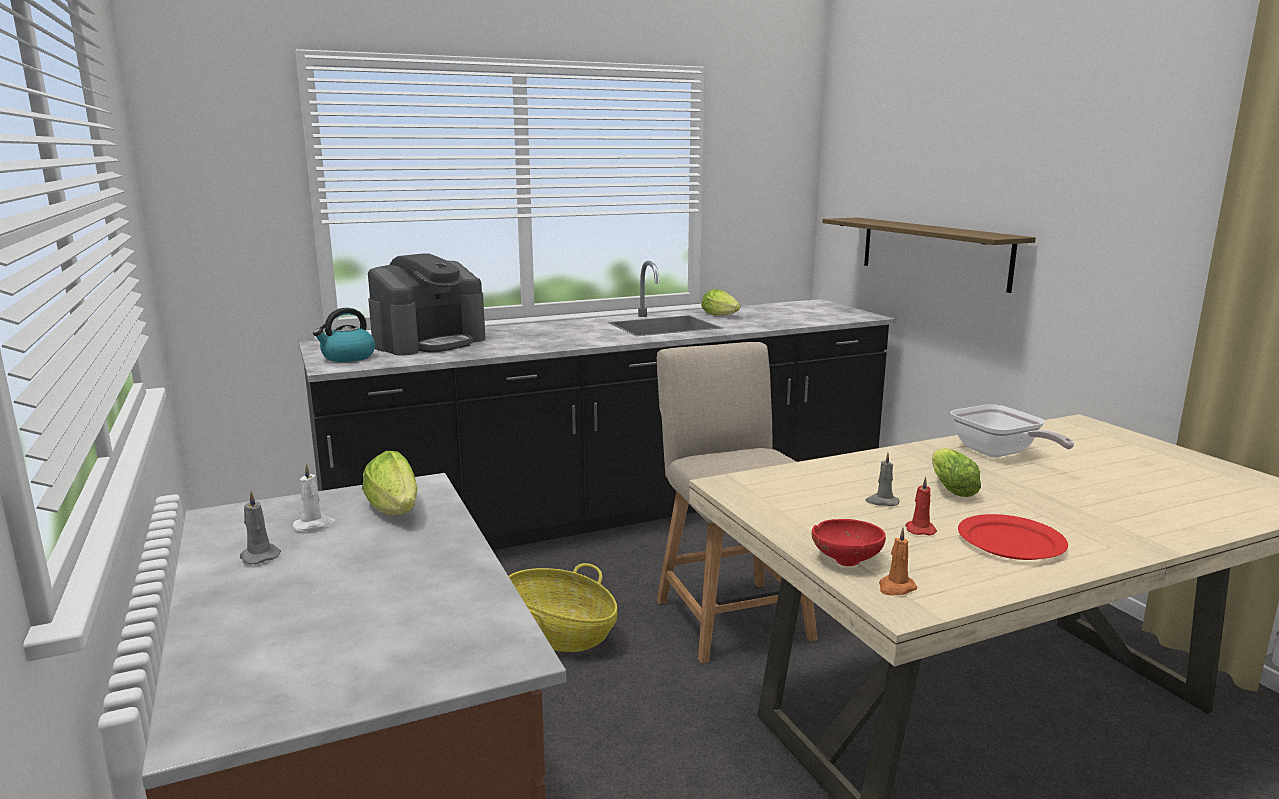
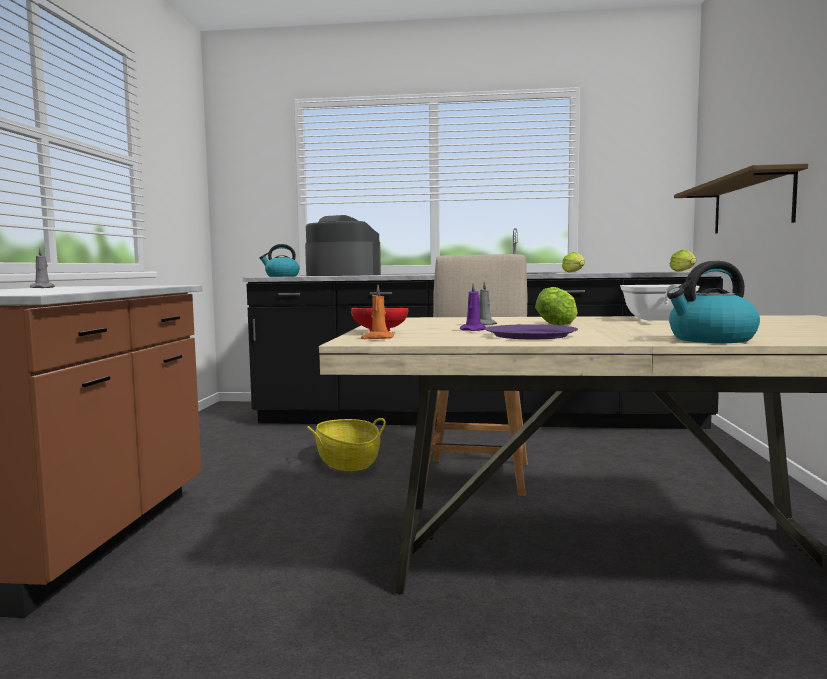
camera: 30 degrees right, 10 degrees down
(315, 525) = (92, 286): white candle -> none
(395, 510) = (138, 286): lettuce -> lettuce (684, 271)
(429, 342) = (342, 275): coffee machine -> coffee machine turned 135 degrees counterclockwise
(919, 529) = (474, 330): red candle -> purple candle
(1011, 542) = (530, 335): red plate -> purple plate
(1171, 528) = (711, 339): none -> kettle

